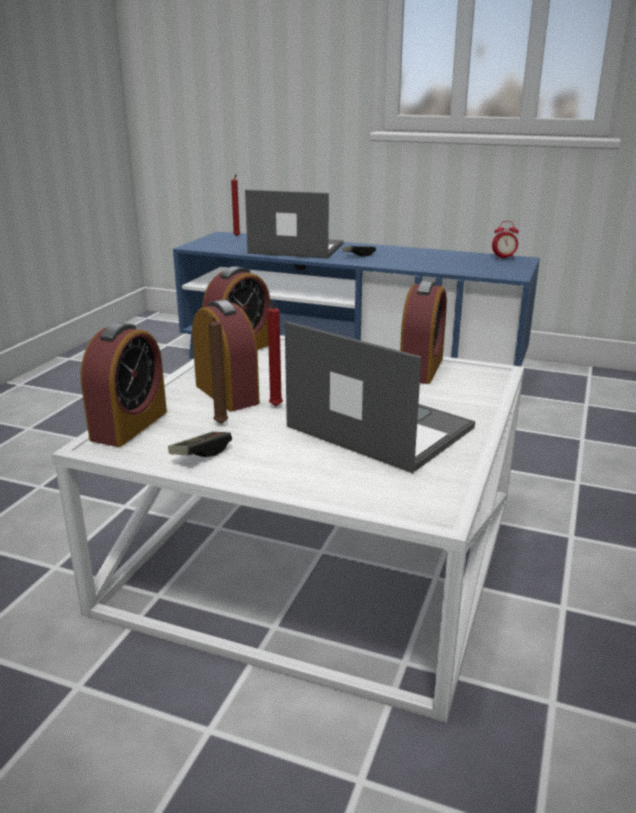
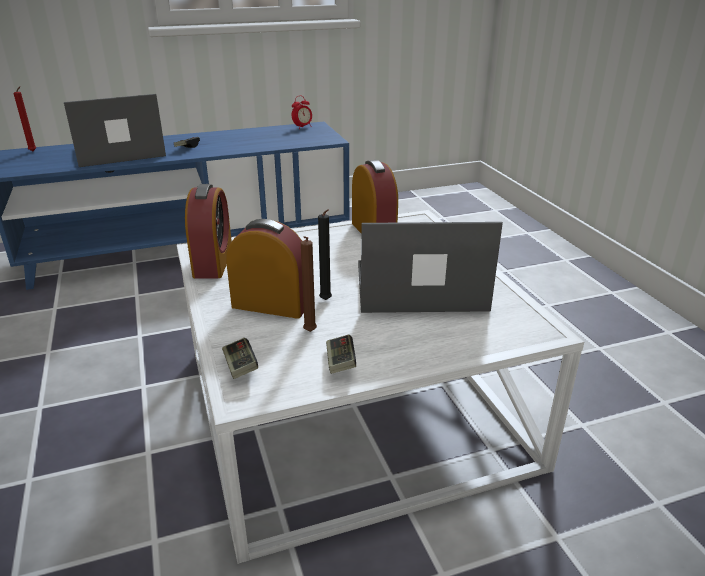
camera: 40 degrees left, 5 degrees up
(129, 425) = (240, 366): alarm clock -> game controller
(275, 407) = (326, 301): red candle -> black candle

